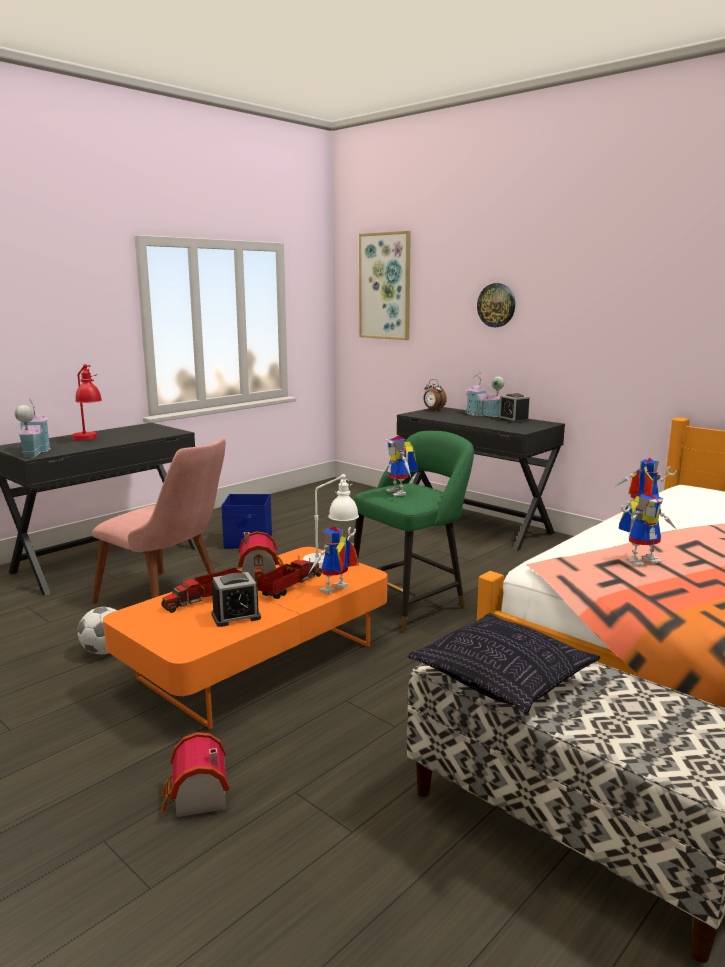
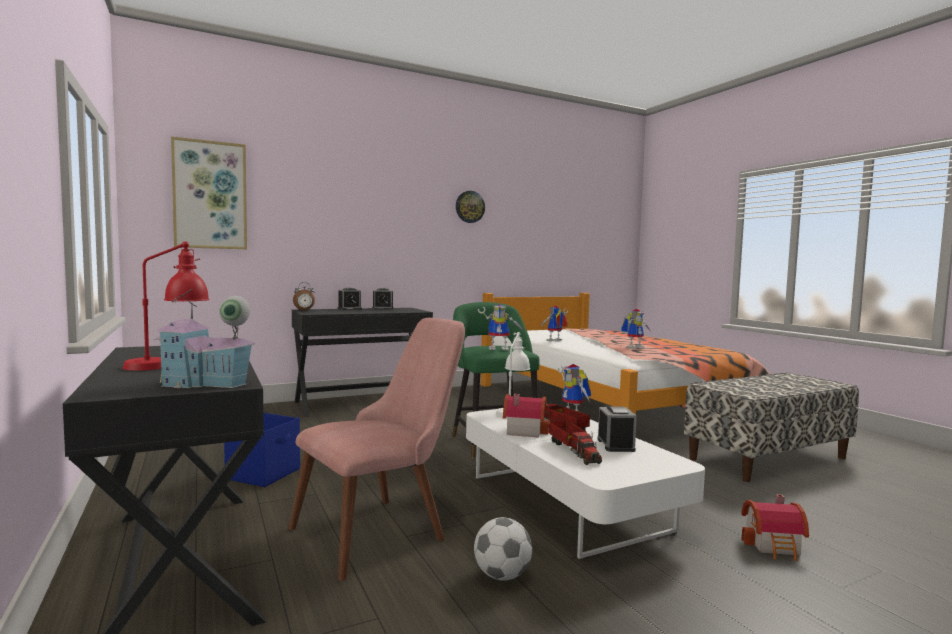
camera: 70 degrees left, 10 degrees down
(258, 662) = (566, 502): orange coffee table -> white coffee table
(483, 414) = (349, 309): toy house -> alarm clock
(496, 305) = (345, 219): wall clock -> wall clock (470, 207)
(503, 680) = (760, 390): pillow -> none
(642, 560) = (634, 347): toy robot -> toy robot turned 60 degrees clockwise

